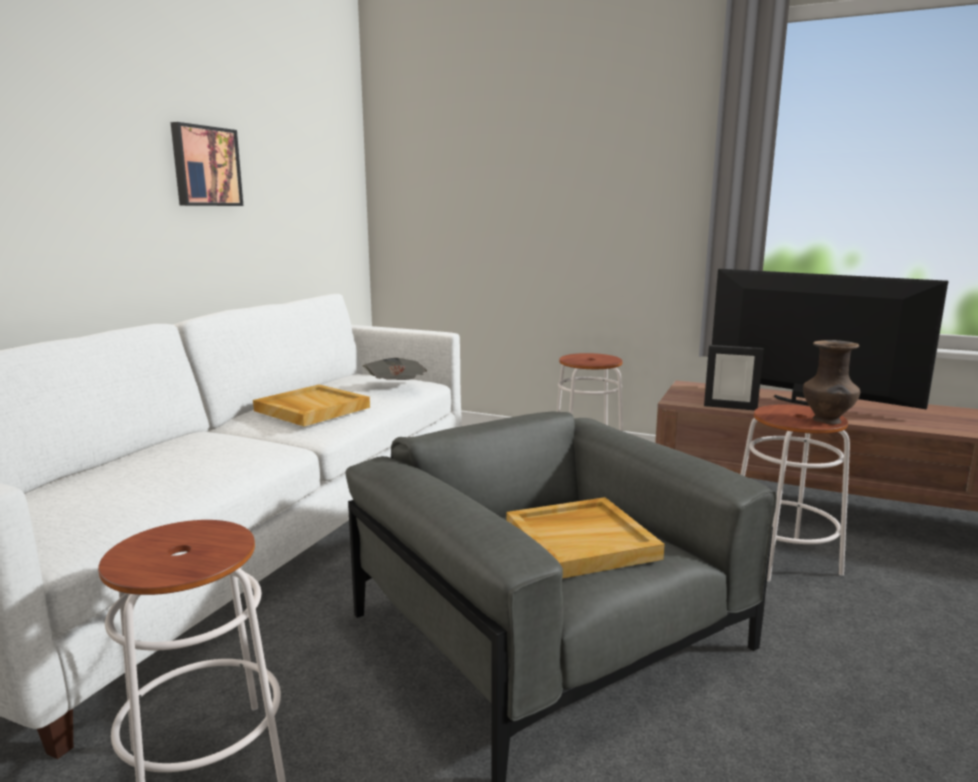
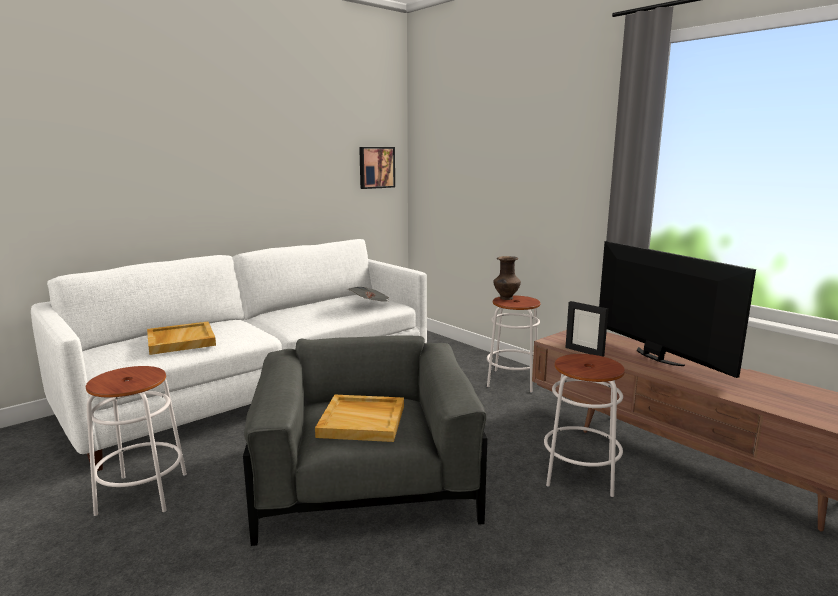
camera: 25 degrees right, 0 degrees up
(205, 166) = (273, 159): picture -> picture (376, 167)
(311, 409) = (302, 314): beige tray -> beige tray (180, 340)
(827, 421) = (601, 372): brown vase -> brown vase (506, 298)

